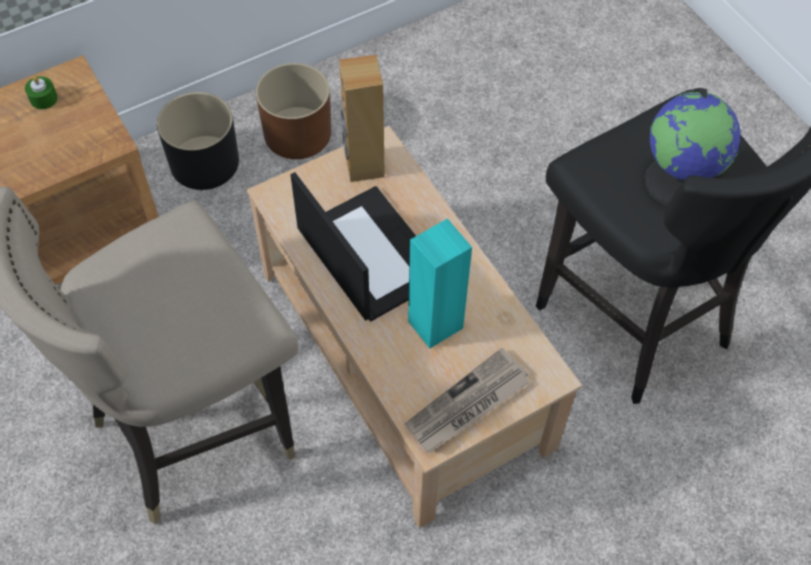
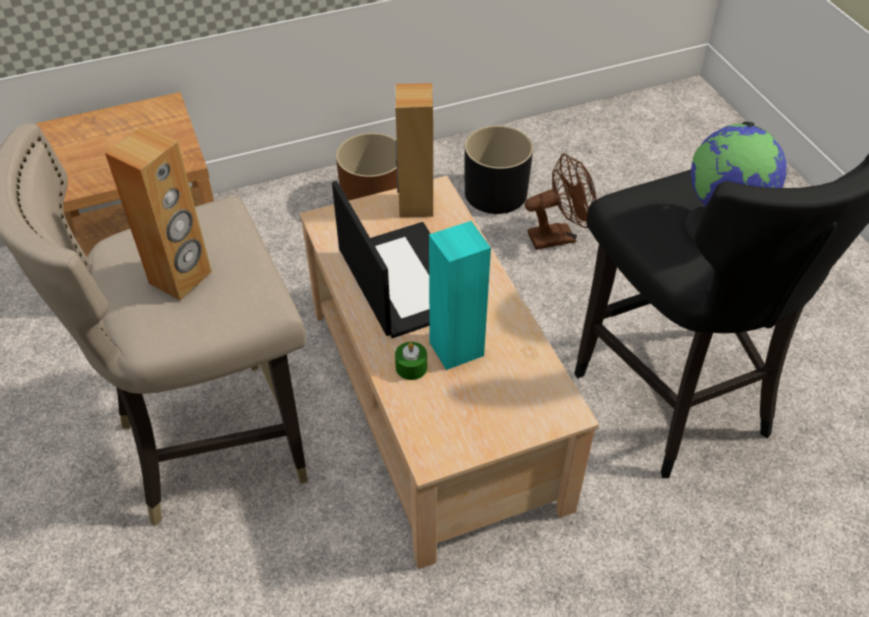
camera: 10 degrees right, 10 degrees down
(43, 98) = (135, 121): green candle -> green candle (411, 367)
(167, 307) = (181, 278): none -> brown speaker
(205, 162) = (283, 215): black planter -> black planter (496, 192)
(467, 405) = (475, 427): newspaper -> none
(497, 152) = (558, 236): none -> brown fan

